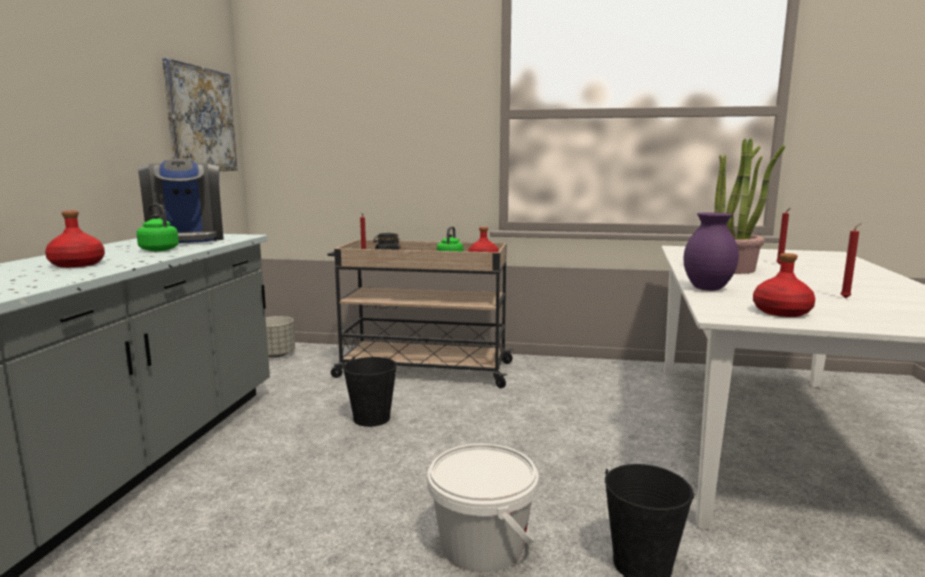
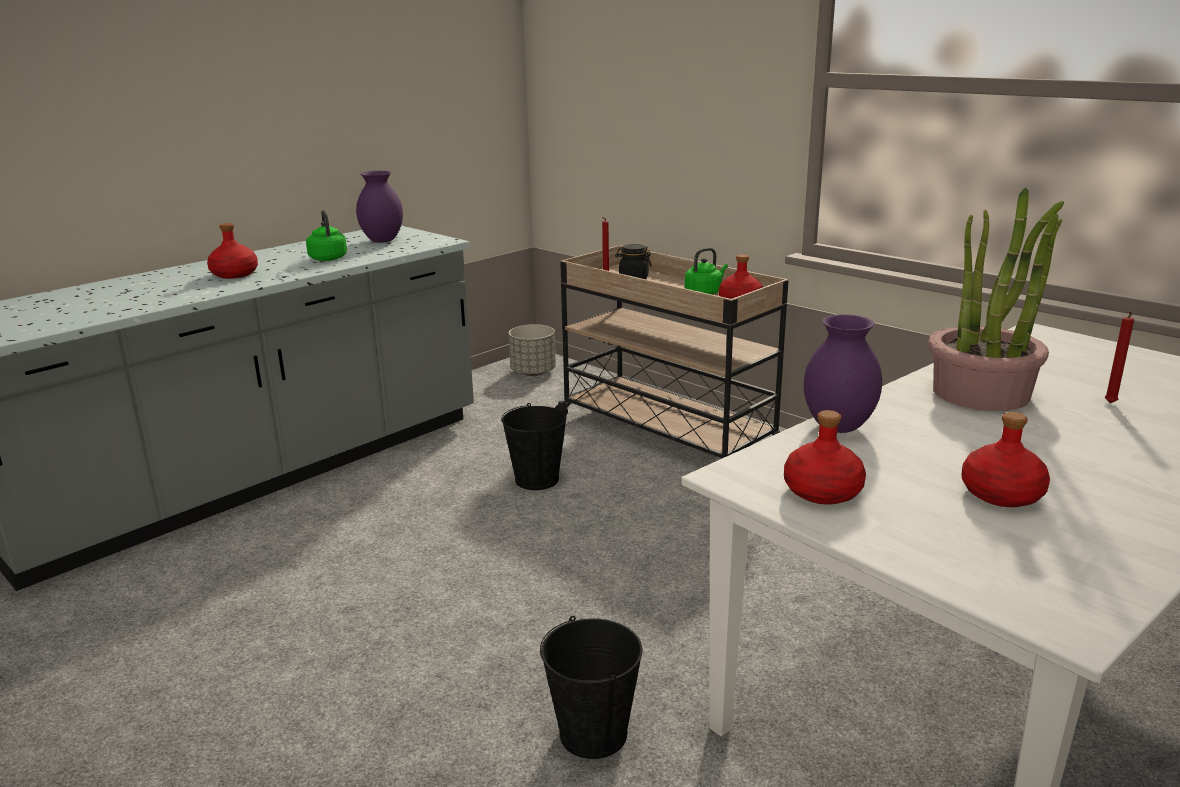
camera: 35 degrees right, 10 degrees up
(186, 239) = (383, 240): coffee machine -> purple vase
(200, 120) = (455, 83): picture -> none
(482, 545) = (474, 649): white bucket -> none
(846, 298) = (1002, 495): red candle -> red bottle

